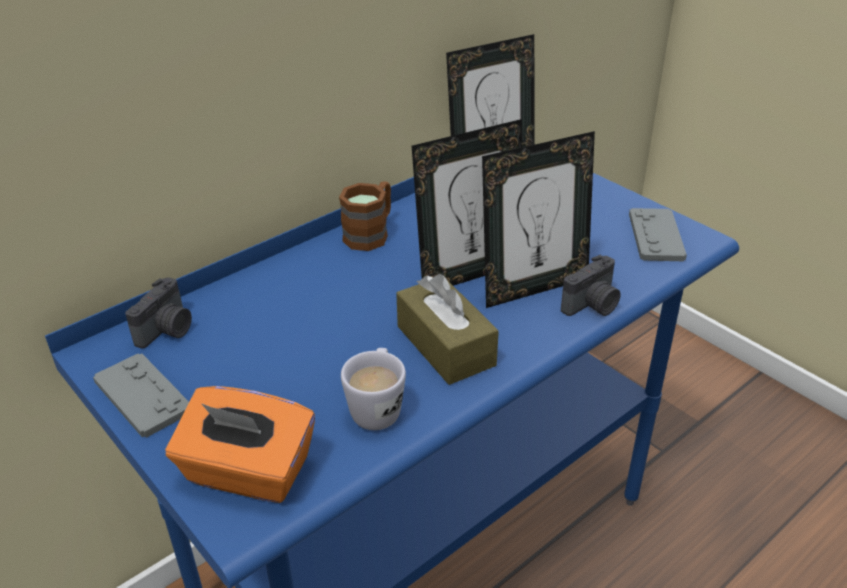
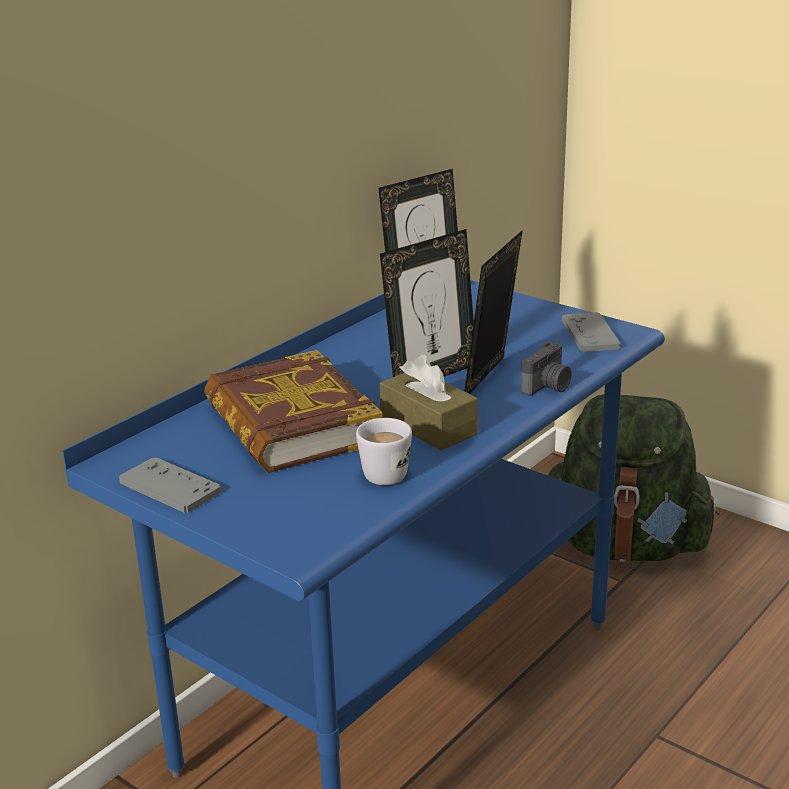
camera: 10 degrees left, 10 degrees down
(167, 330) = (168, 442): camera -> none
(247, 472) = (290, 523): orange tissue box -> none
(300, 323) = (291, 424): none -> book
(371, 233) = (328, 356): brown mug -> none
(533, 287) = (492, 380): picture frame -> picture frame turned 150 degrees clockwise
(674, 411) = (624, 546): none -> green backpack

